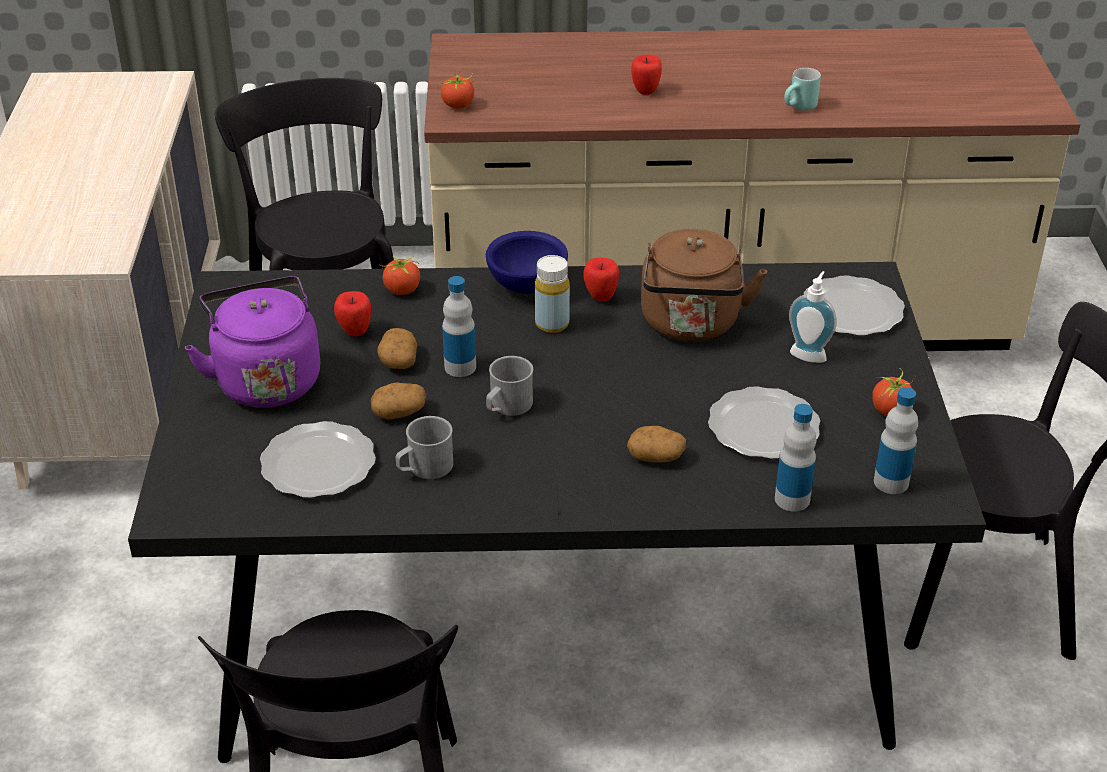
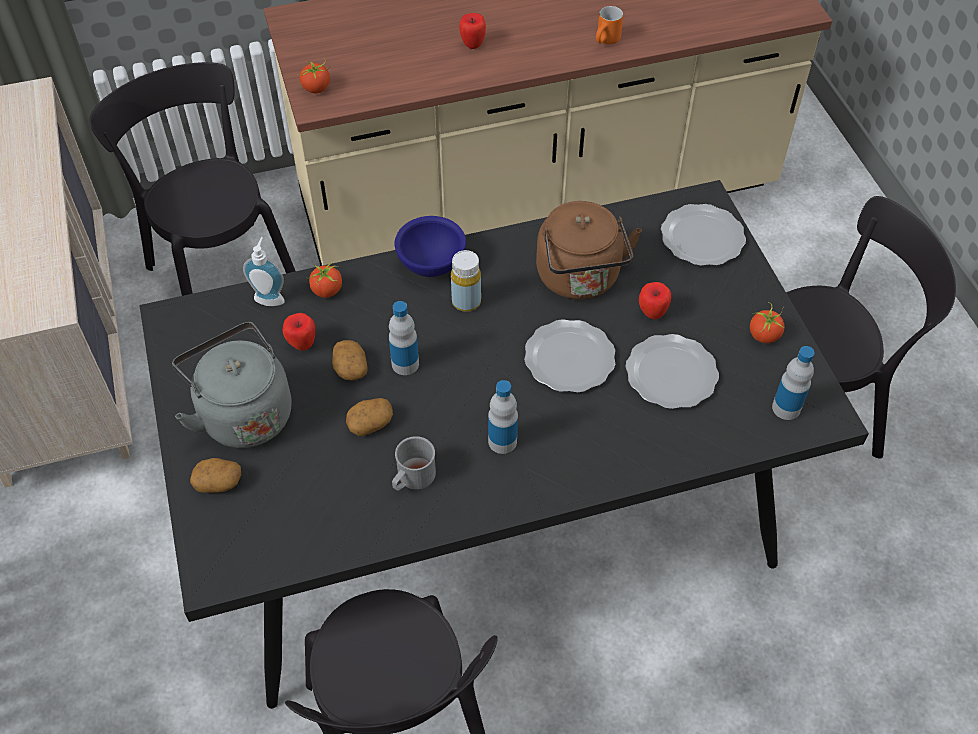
camera: 15 degrees left, 15 degrees up
(266, 379) = (243, 413): purple kettle -> grey kettle
(319, 464) = (322, 494): plate -> plate (571, 359)
(507, 407) = (459, 398): grey mug -> none
(600, 298) = (497, 265): apple -> apple (652, 314)
(656, 456) = (596, 423): potato -> potato (219, 482)
(792, 499) = (716, 442): bottle -> bottle (502, 441)
(800, 108) = (607, 42): turquoise mug -> orange mug
(809, 353) = (683, 290): soap dispenser -> soap dispenser (270, 297)

